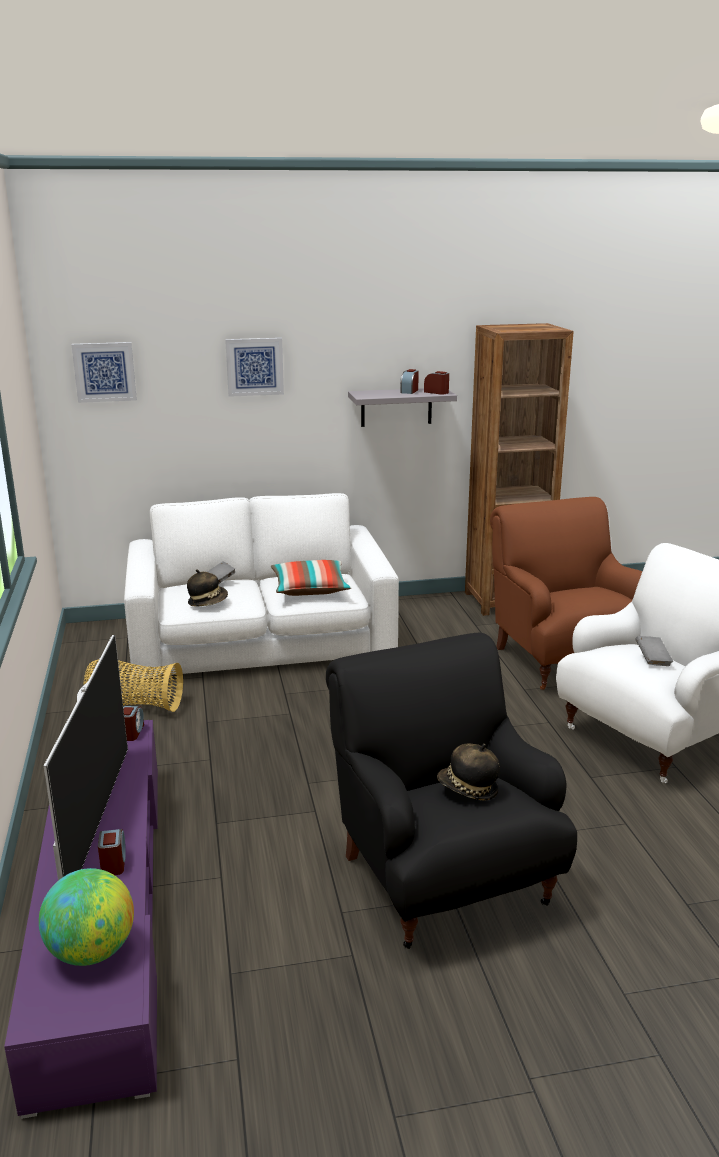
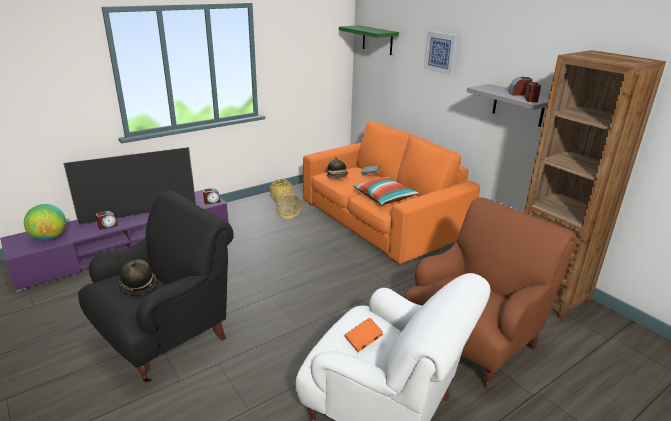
camera: 65 degrees right, 5 degrees up
(104, 372) = (377, 40): picture -> green shelf
(261, 640) = (381, 219): white sofa -> orange sofa
(652, 659) = (363, 341): grey book -> orange book

